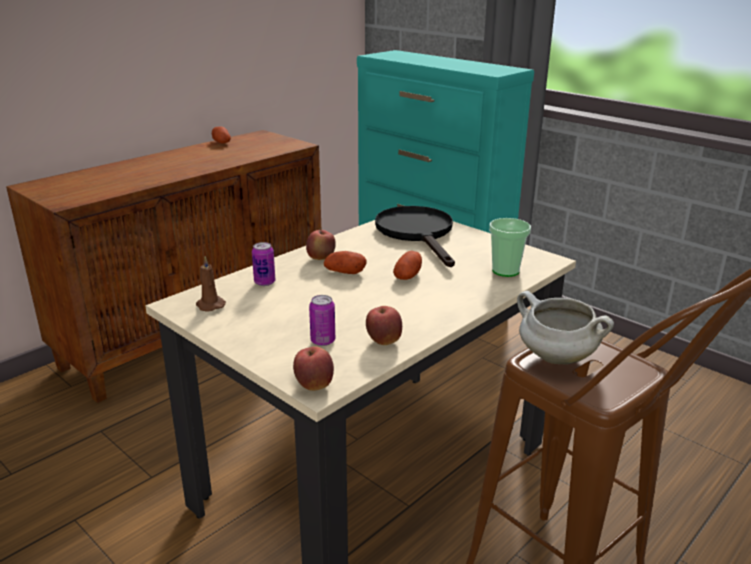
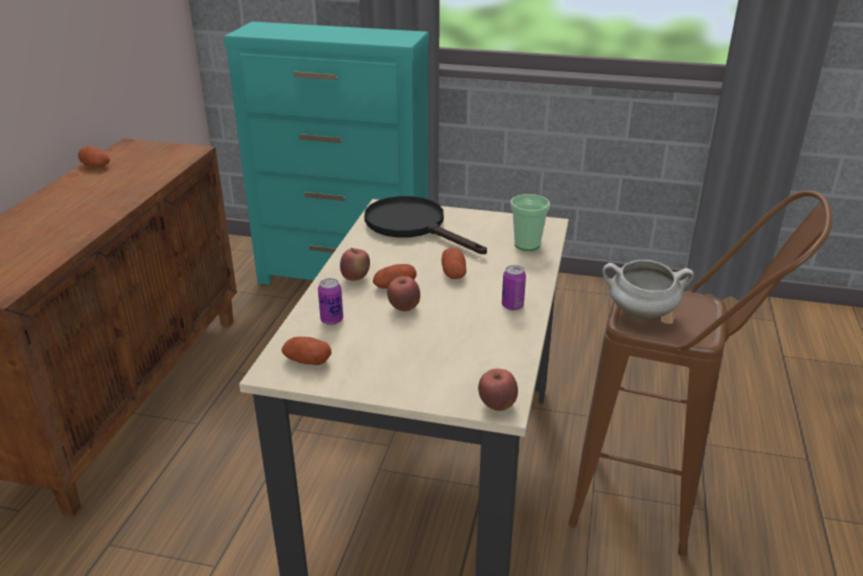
camera: 30 degrees left, 5 degrees up
(209, 305) = (307, 361): brown candle -> potato
(323, 341) = (455, 361): can -> can (512, 306)
(383, 341) = (505, 344): apple -> apple (404, 308)

